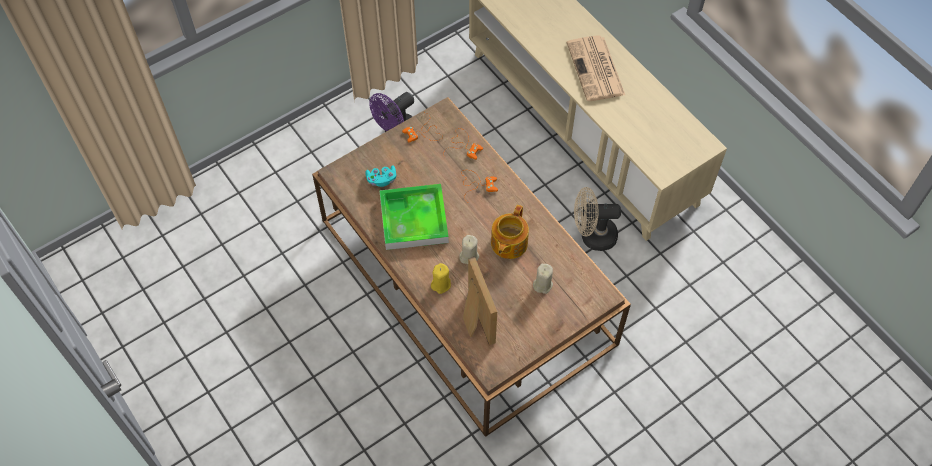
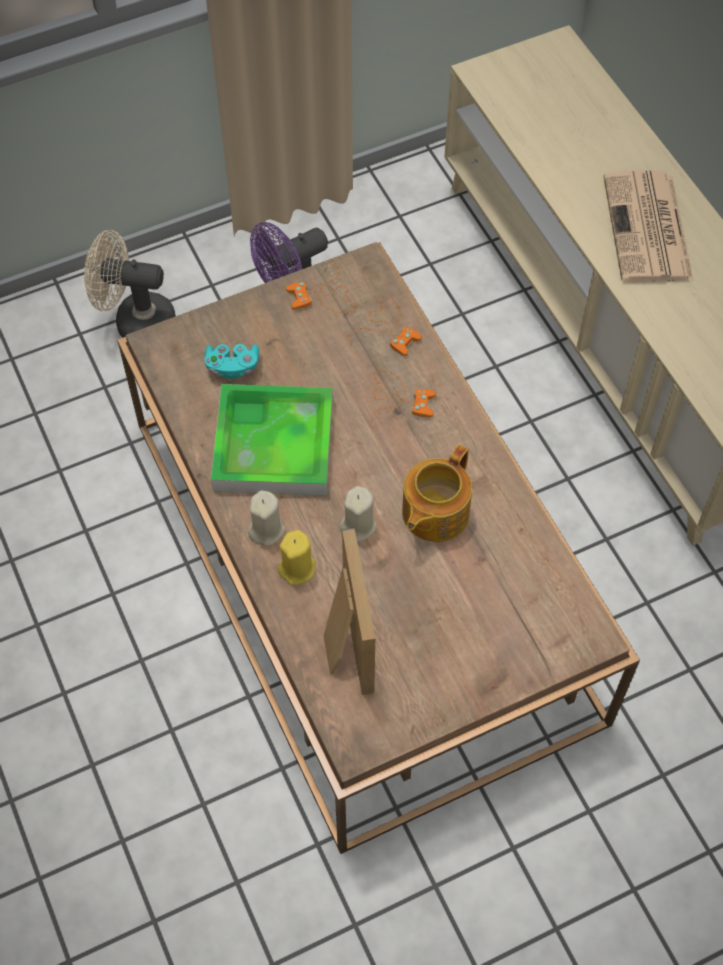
camera: 10 degrees right, 0 degrees up
(542, 284) = (482, 598): beige candle -> beige candle (266, 529)
(592, 236) = (598, 523): beige fan -> beige fan (135, 321)

